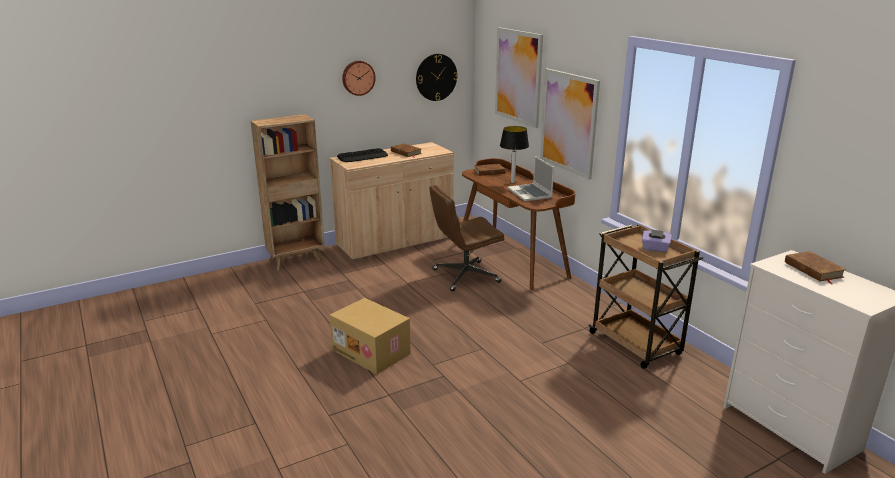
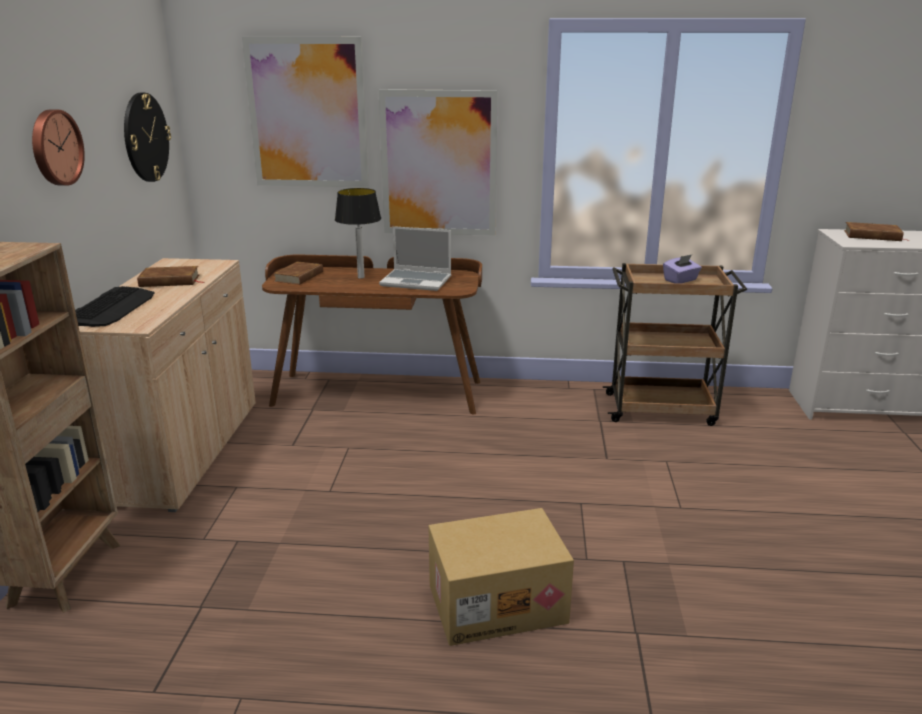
camera: 55 degrees left, 0 degrees up
(465, 276) = (377, 440): brown office chair -> none

